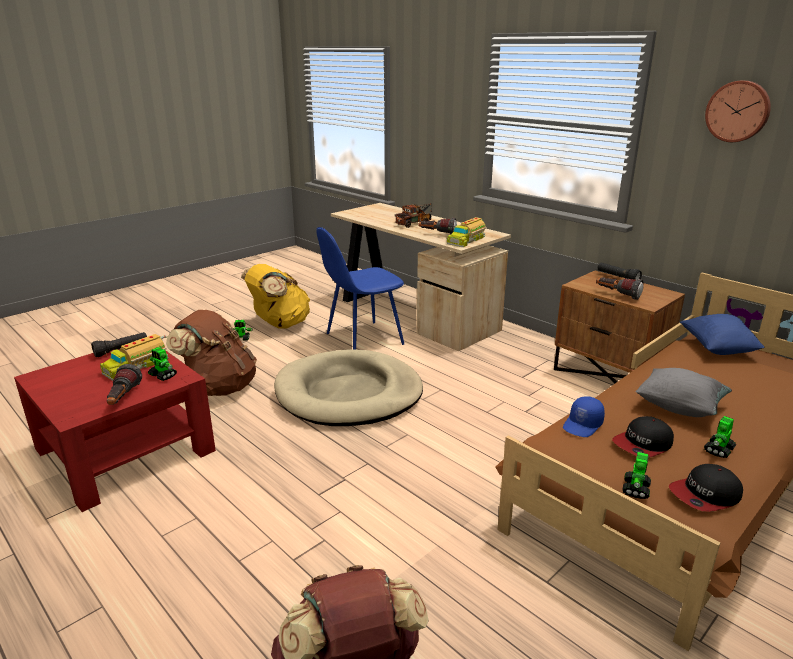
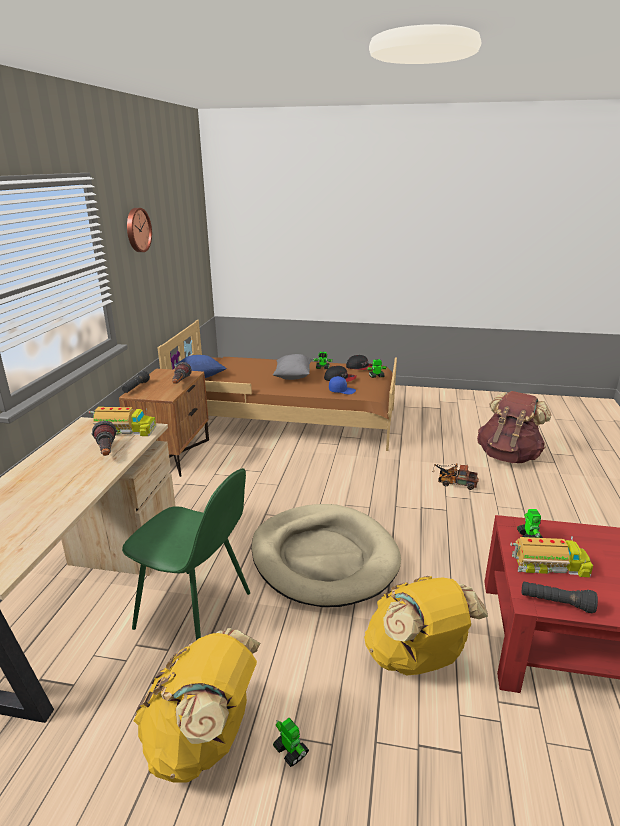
camera: 125 degrees left, 0 degrees up
(123, 399) = (577, 532): flashlight -> none
(219, 387) = (417, 659): brown backpack -> yellow backpack
(362, 339) = (196, 611): blue chair -> green chair
(415, 223) = (55, 481): toy truck -> toy truck (454, 483)

